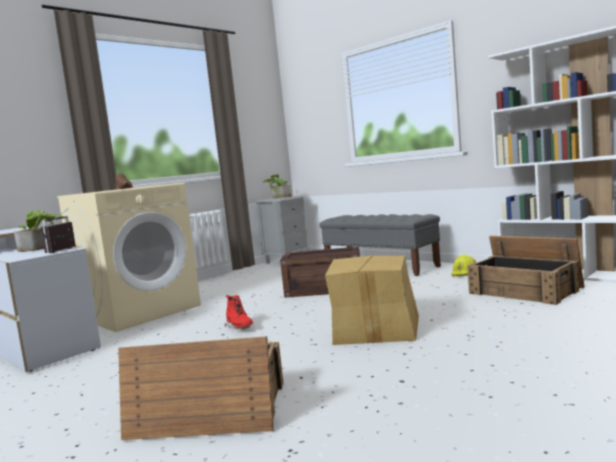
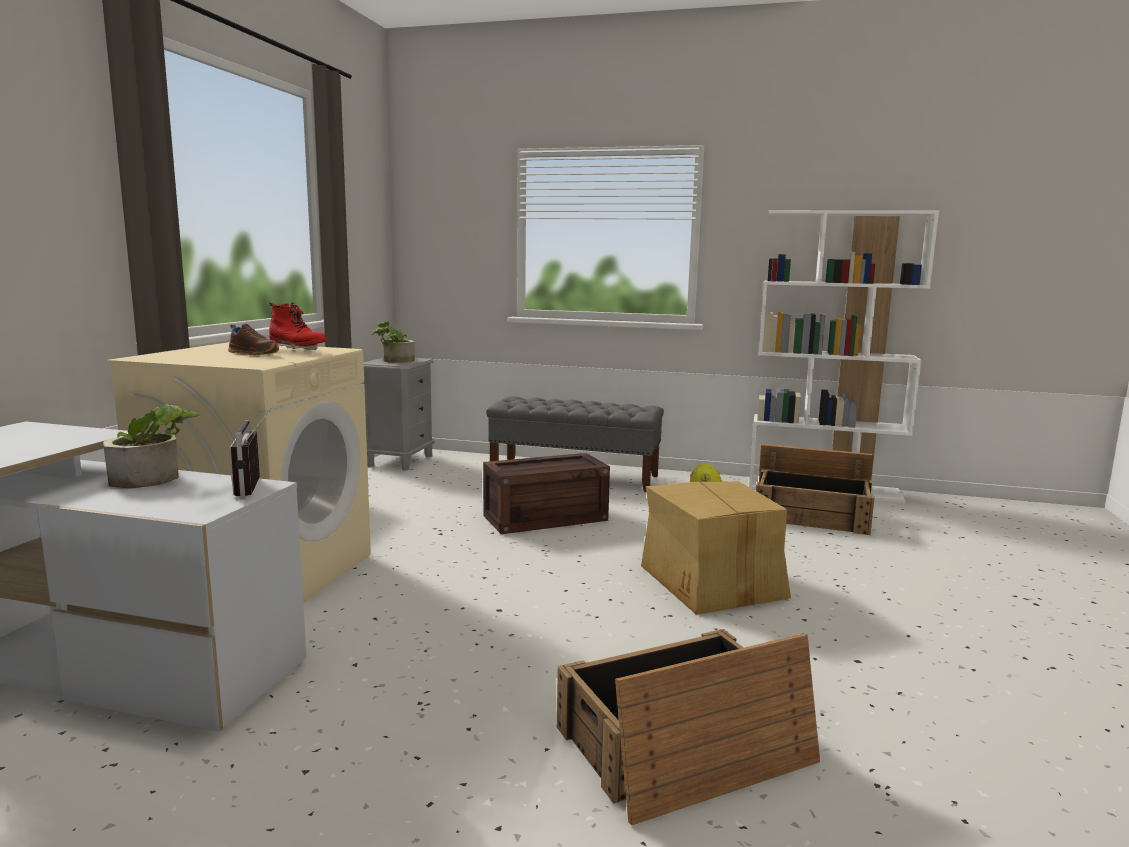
camera: 30 degrees left, 5 degrees up
(240, 328) = (511, 595): red boot -> red boot (298, 351)

